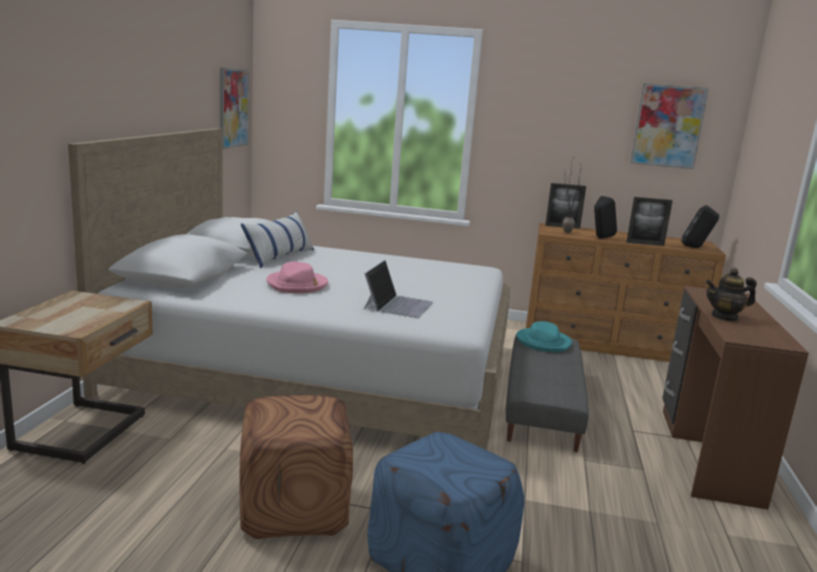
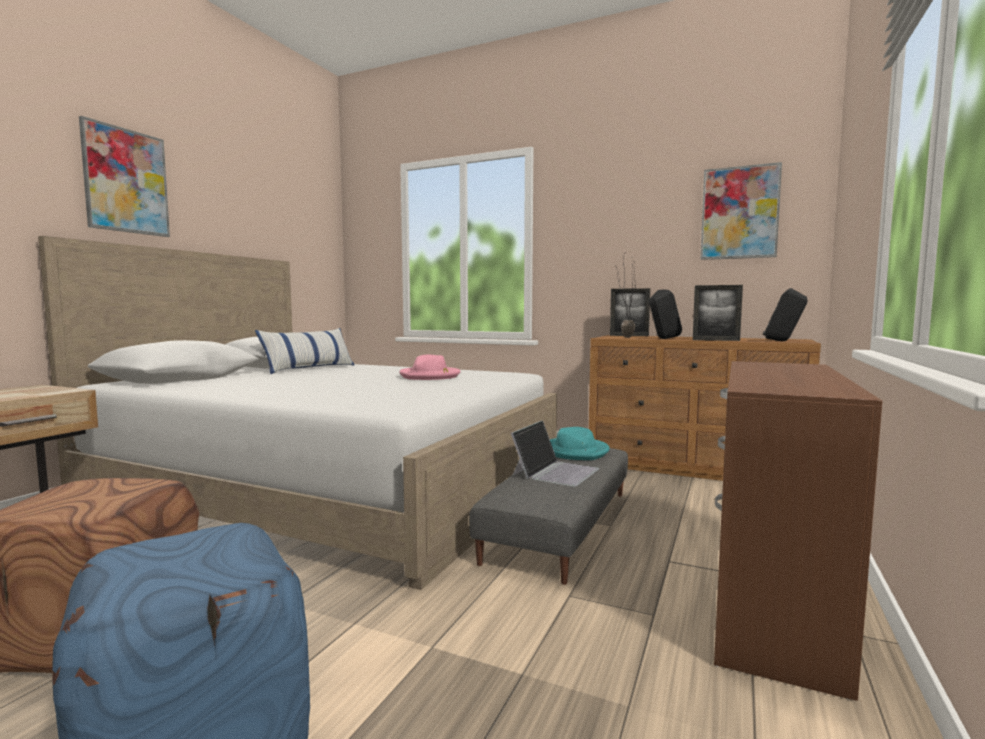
camera: 15 degrees right, 10 degrees down
(233, 108) = (312, 249): picture -> picture (126, 181)
(297, 285) = (280, 382): pink hat -> pink hat (430, 376)
(398, 305) = (359, 393): laptop -> laptop (555, 471)
(725, 317) = (759, 376): teapot -> none

